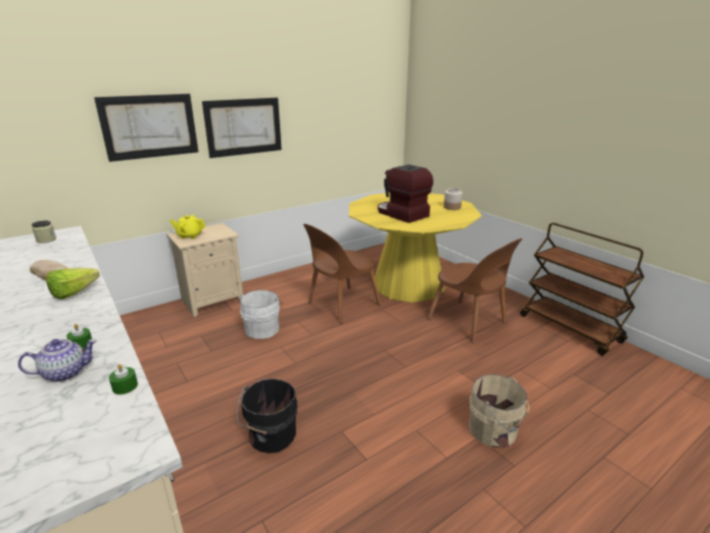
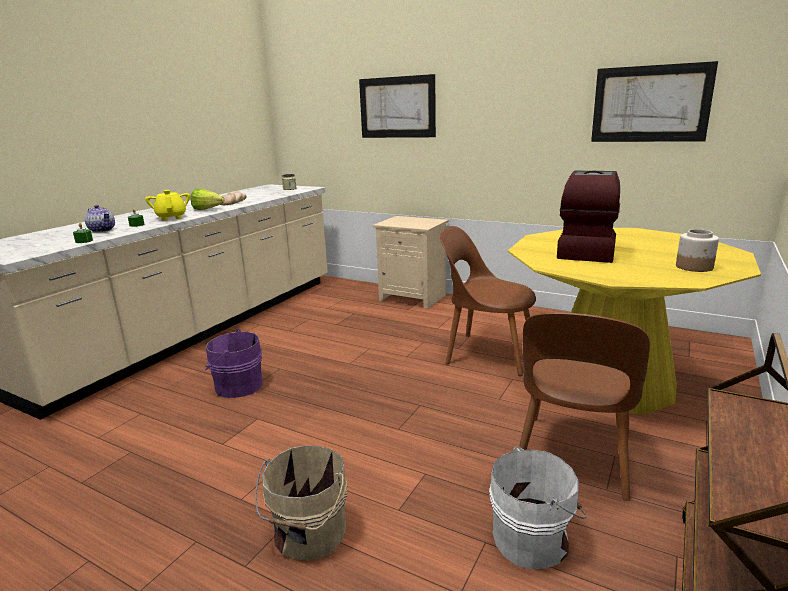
camera: 65 degrees right, 5 degrees down
(190, 236) = (400, 220): yellow teapot -> yellow teapot (171, 217)
(244, 127) = (488, 112): picture -> picture (650, 104)
(263, 328) = (391, 331): white bucket -> white bucket (533, 538)
(271, 436) = (237, 386): black bucket -> purple bucket

